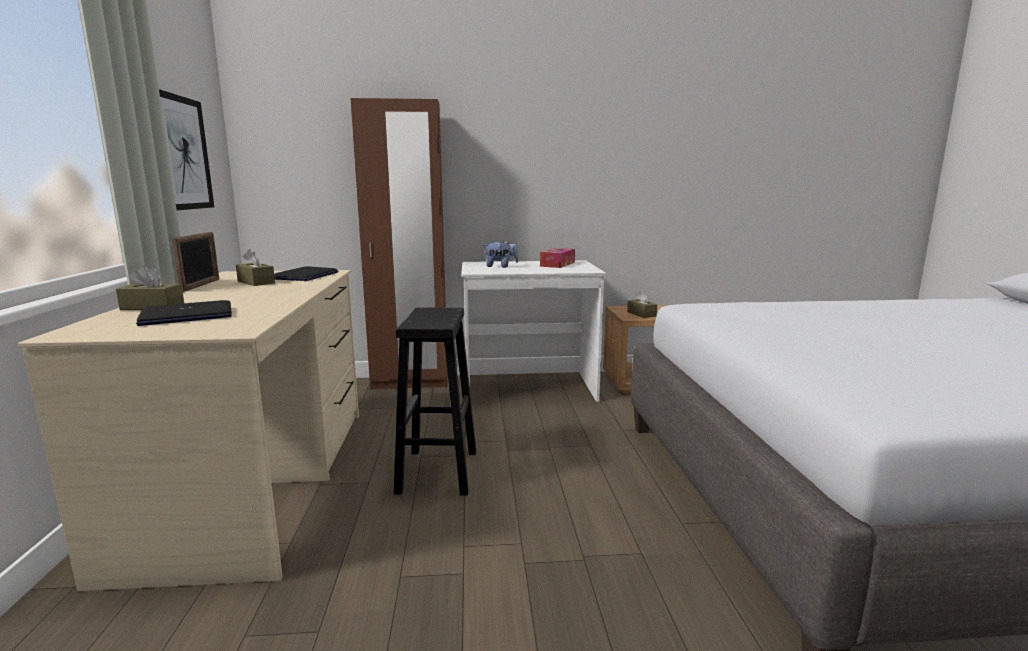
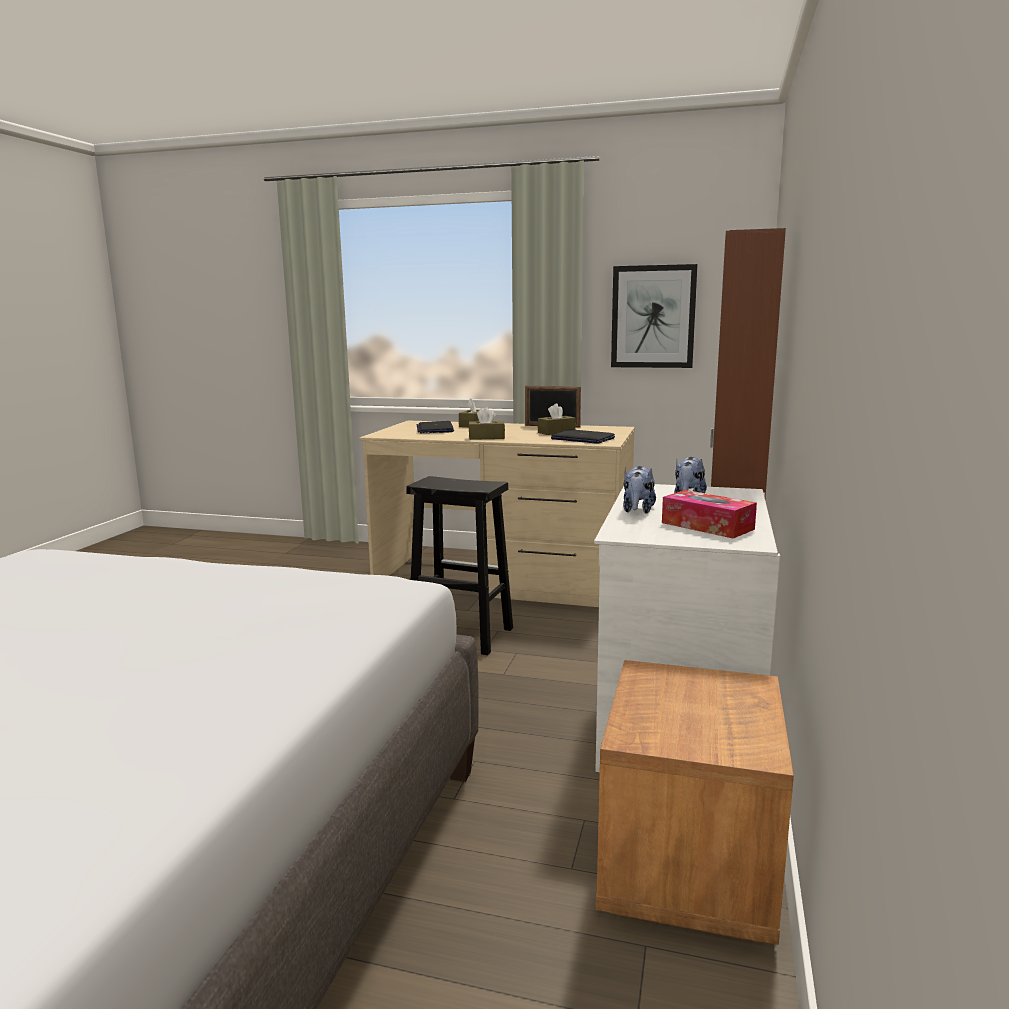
camera: 110 degrees right, 0 degrees up
(539, 270) = (637, 510): none -> plush toy
(641, 314) = (673, 691): brown tissue box -> brown tissue box (486, 437)

